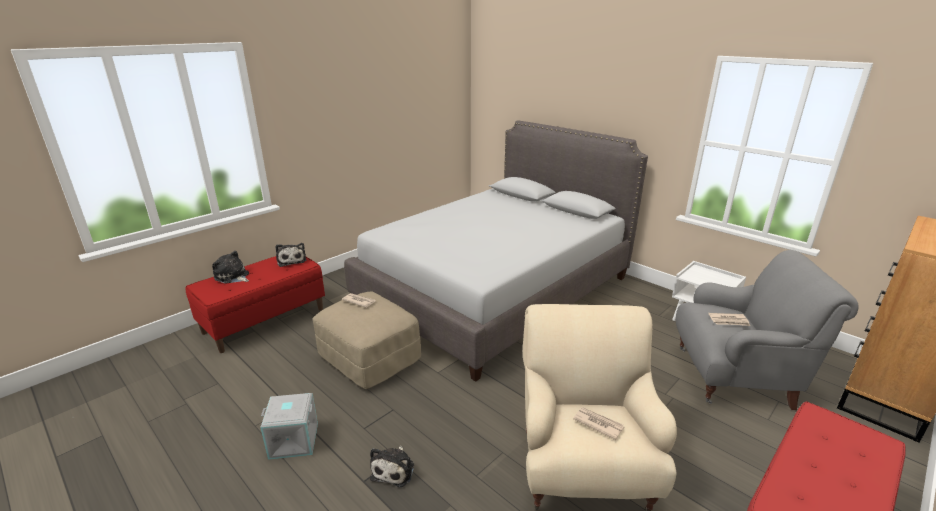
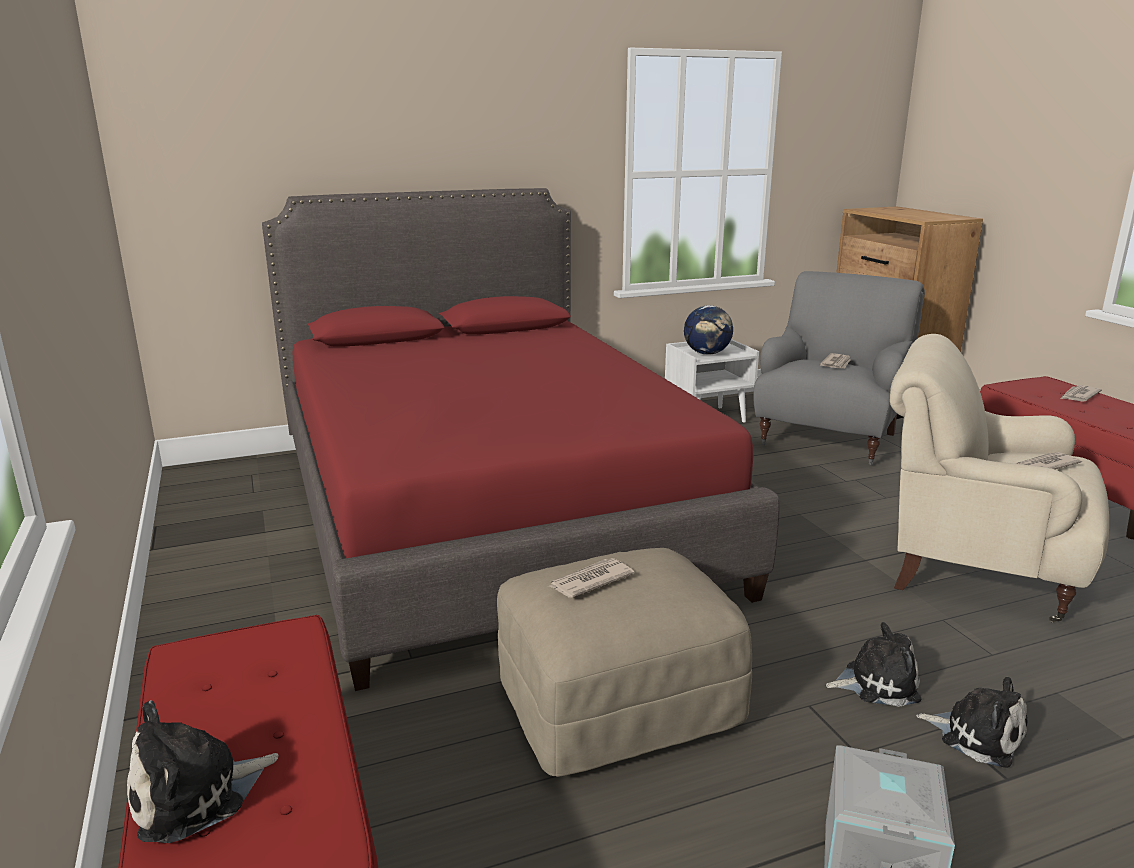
camera: 65 degrees left, 5 degrees down
(291, 260) = (226, 656): plush toy -> plush toy (876, 683)
(495, 290) = (490, 514): grey bed -> red bed
(701, 277) = (707, 353): none -> globe
(858, 463) = (1079, 396): none -> newspaper

